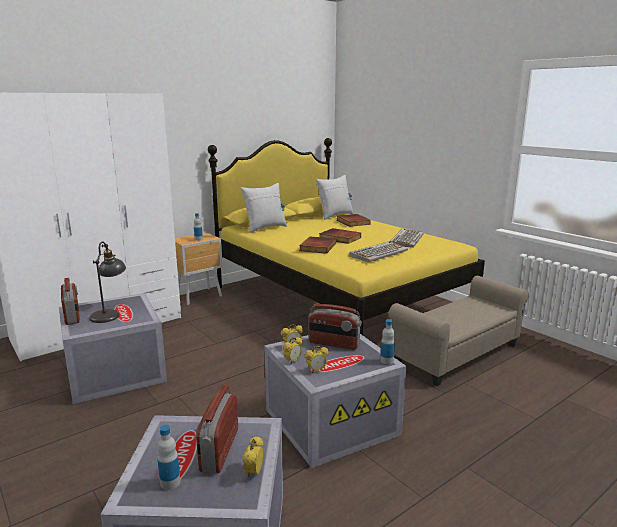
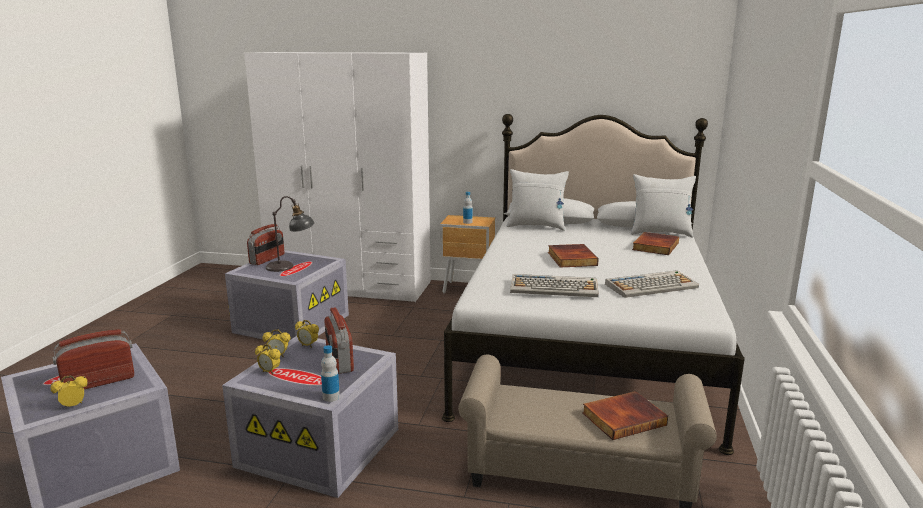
camera: 50 degrees right, 0 degrees up
(170, 482) = (46, 382): bottle -> none
(317, 247) = (517, 260): book -> book (623, 418)
(338, 301) = (587, 348): yellow bed -> white bed

